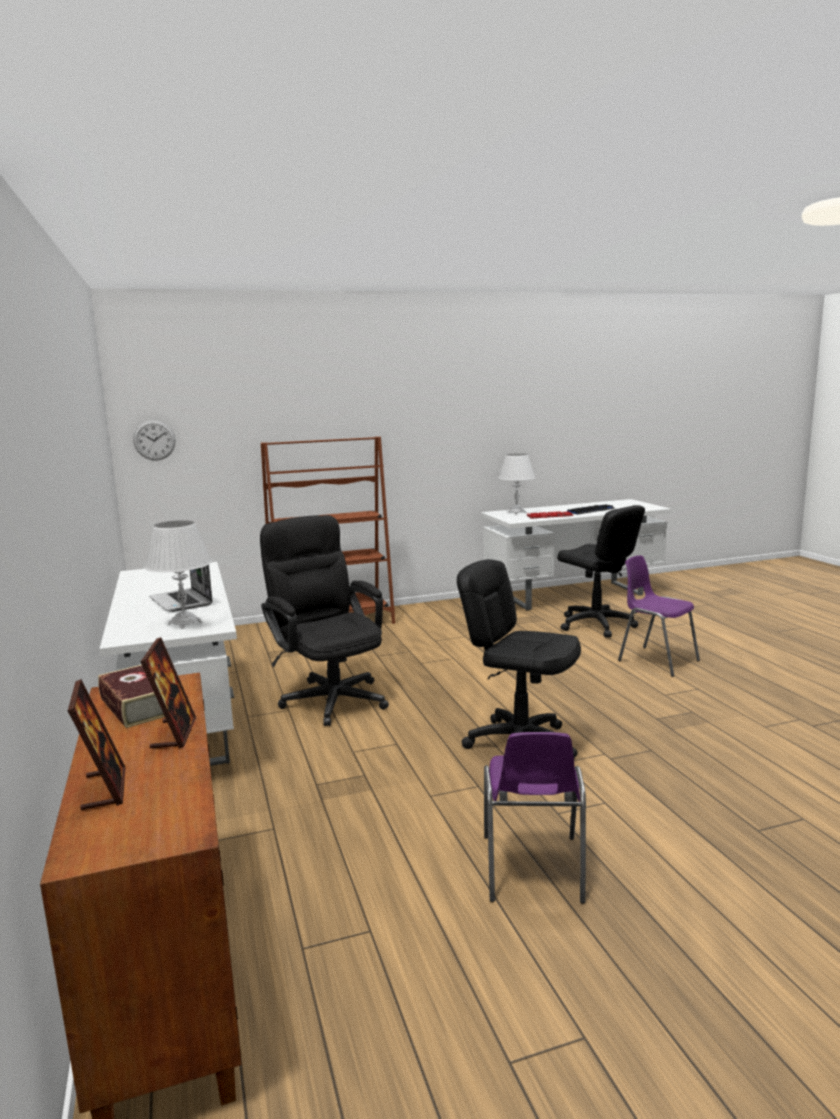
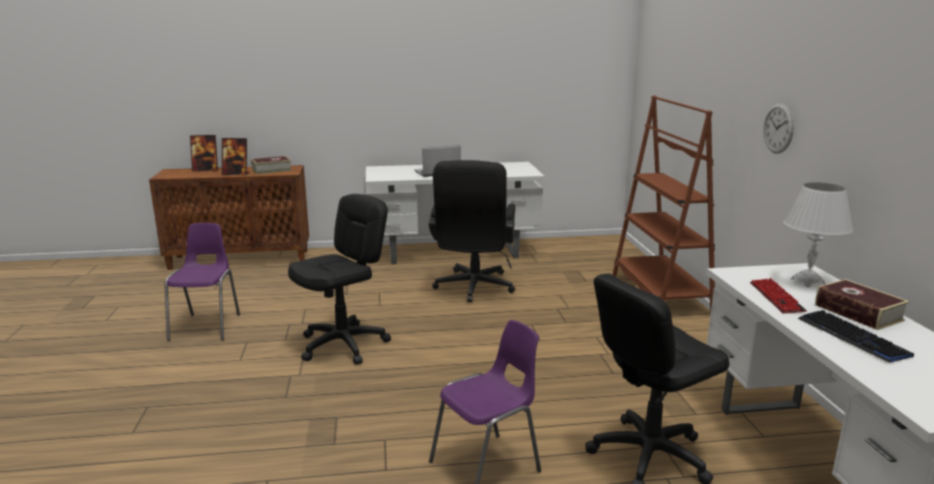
camera: 100 degrees right, 5 degrees up
(154, 440) = (645, 81): wall clock -> wall clock (778, 128)
(185, 623) = (390, 174): white table lamp -> none
(329, 696) = (473, 289): black office chair -> black office chair turned 120 degrees clockwise
(532, 870) = (207, 326): purple chair -> purple chair turned 75 degrees clockwise
(556, 509) = (858, 312): none -> book

